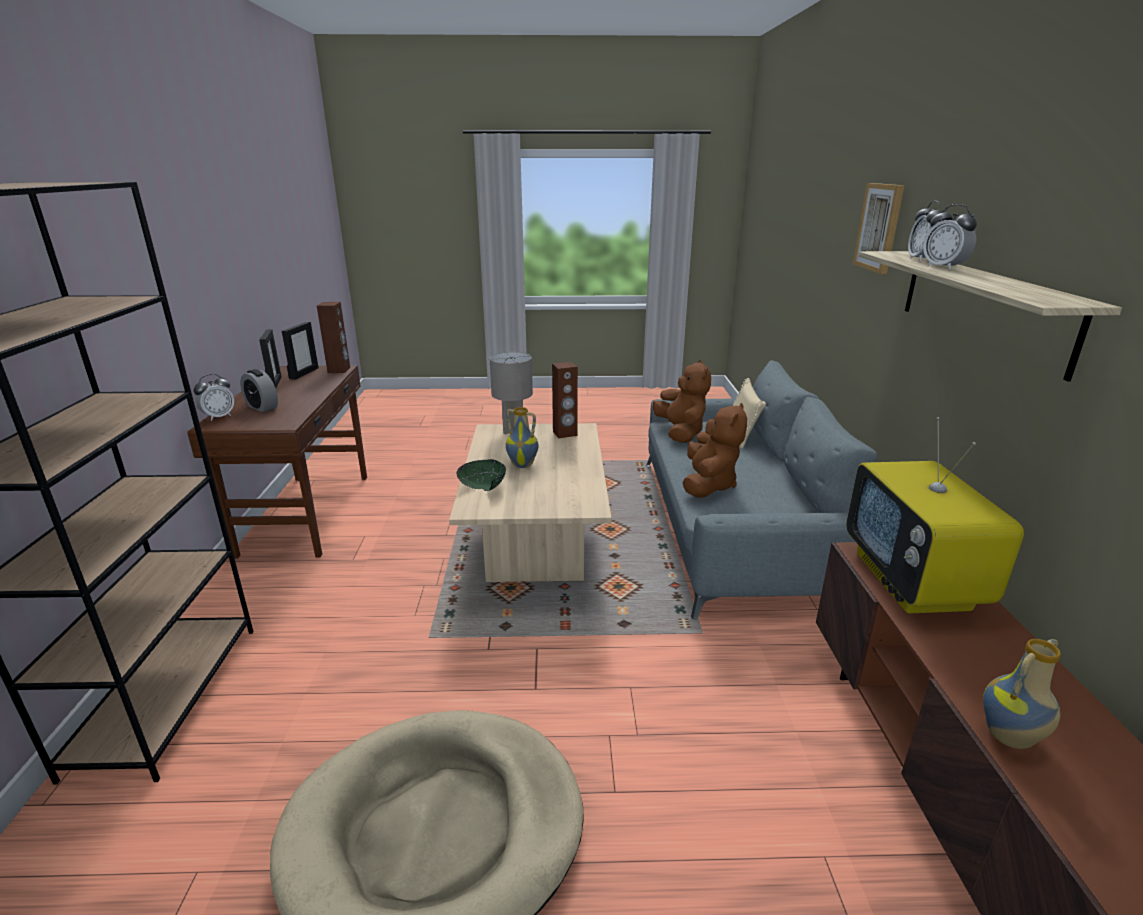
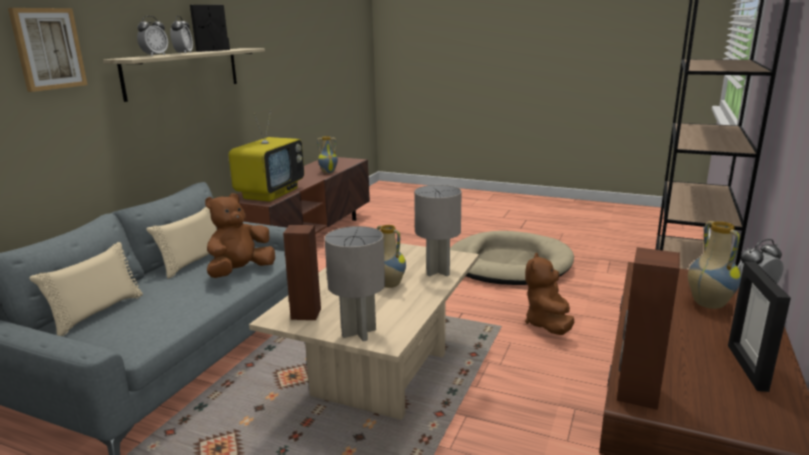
camera: 155 degrees left, 5 degrees down
(262, 407) = (707, 304): alarm clock -> vase
(304, 373) = (714, 396): picture frame -> picture frame (213, 50)
(485, 486) = (438, 271): green bowl -> grey table lamp
(680, 433) = (148, 330): brown plush toy -> brown plush toy (548, 324)
(776, 484) = (193, 262): none -> beige pillow

